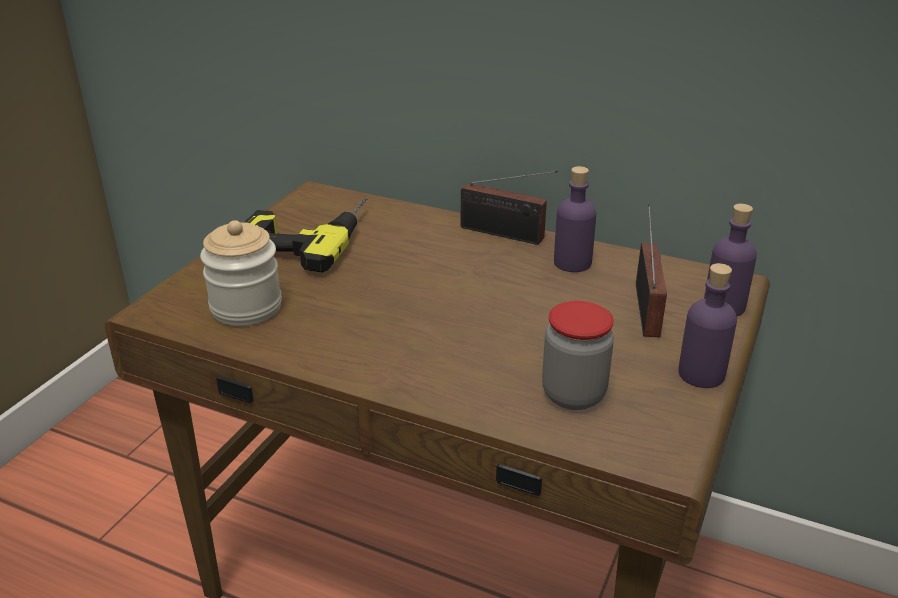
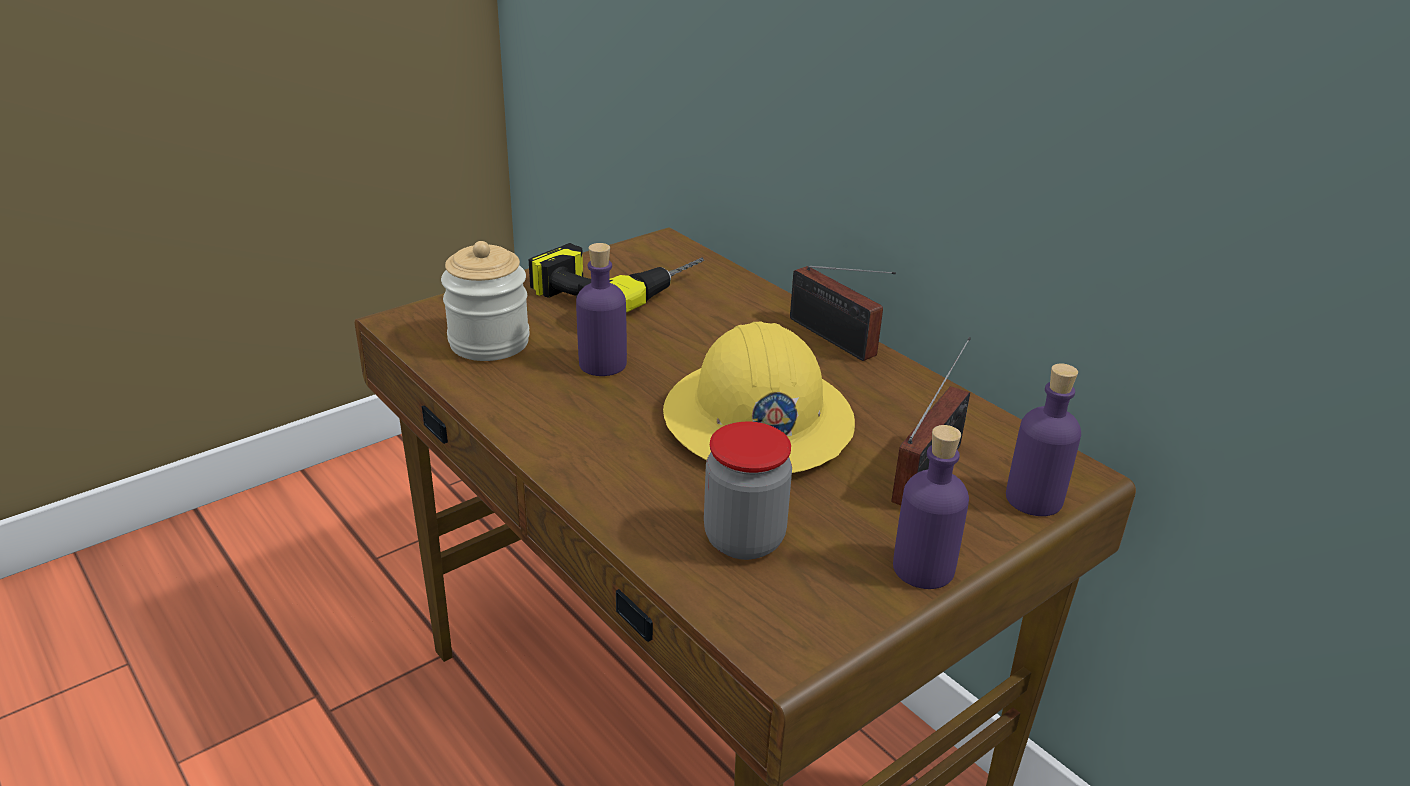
camera: 25 degrees right, 0 degrees up
(505, 308) = (756, 420): none -> yellow hard hat
(572, 263) = (885, 393): purple bottle -> purple bottle (602, 364)

